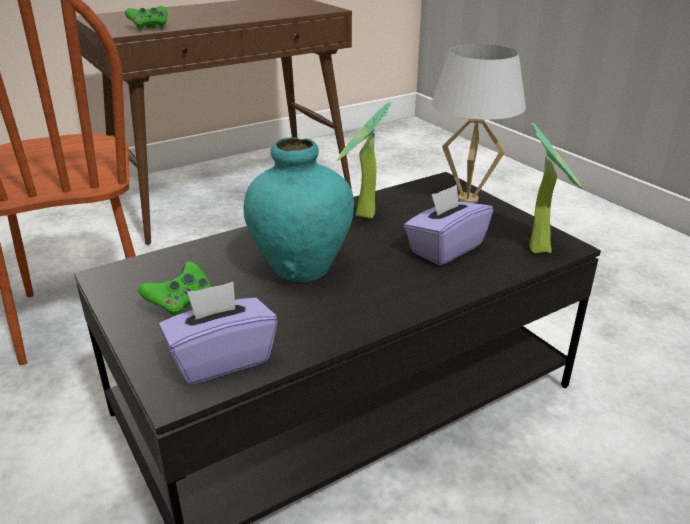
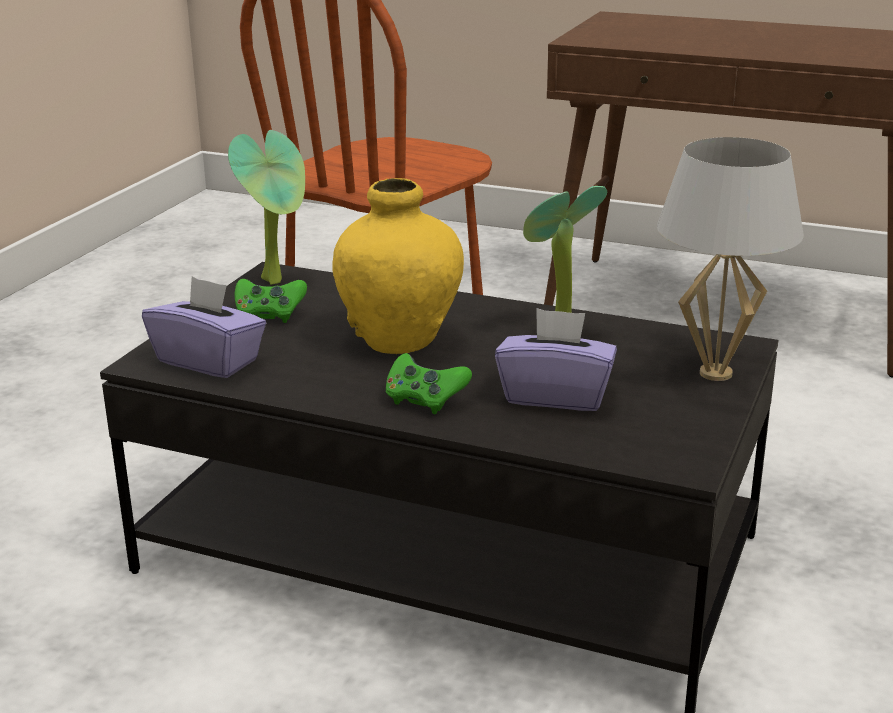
camera: 55 degrees right, 5 degrees down
(149, 27) = (624, 41): green game controller -> green game controller (424, 401)
(301, 268) = (400, 340): turquoise vase -> yellow vase
(542, 248) = (652, 451): potted plant -> potted plant (278, 280)

